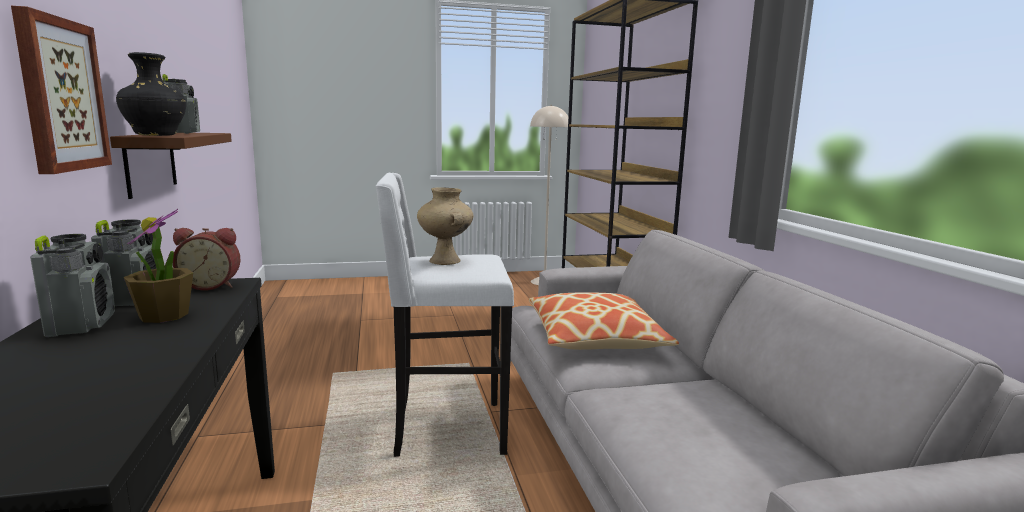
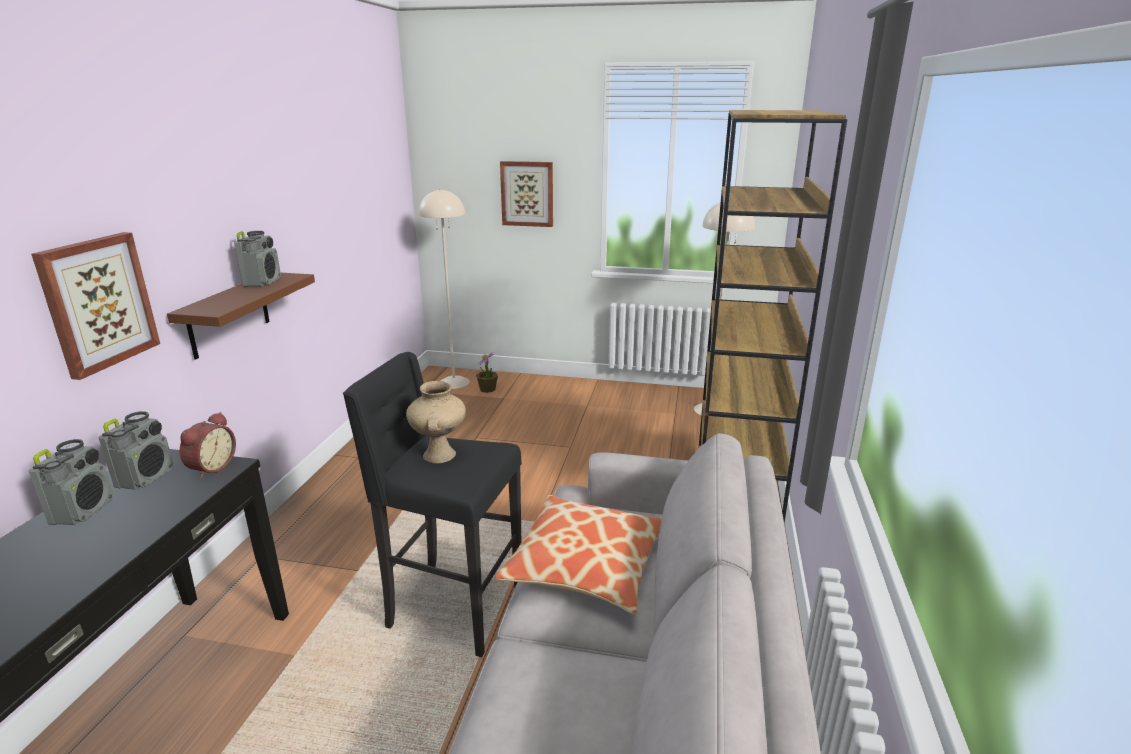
camera: 25 degrees right, 10 degrees up
(156, 135) = (207, 308): black vase -> none
(164, 316) = (139, 510): potted plant -> potted plant (487, 389)
(211, 286) = (211, 467): alarm clock -> alarm clock turned 90 degrees counterclockwise
(303, 288) = (454, 382): none -> beige floor lamp
(369, 108) = (527, 193): none -> picture
(446, 430) = (452, 607): white stool -> black stool

